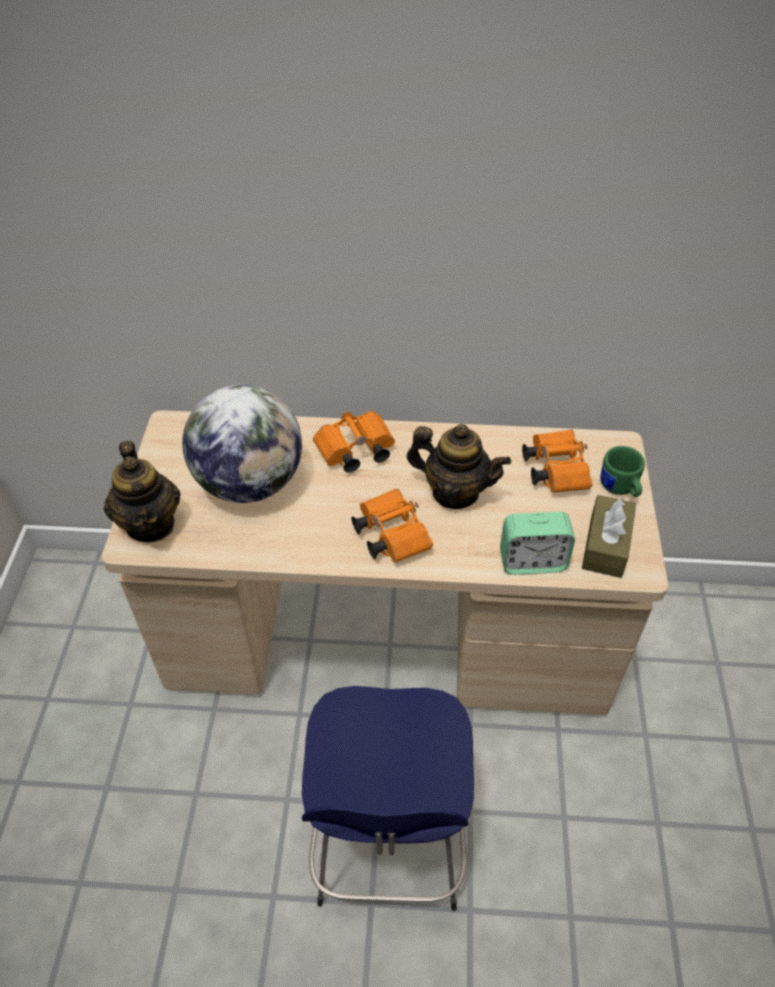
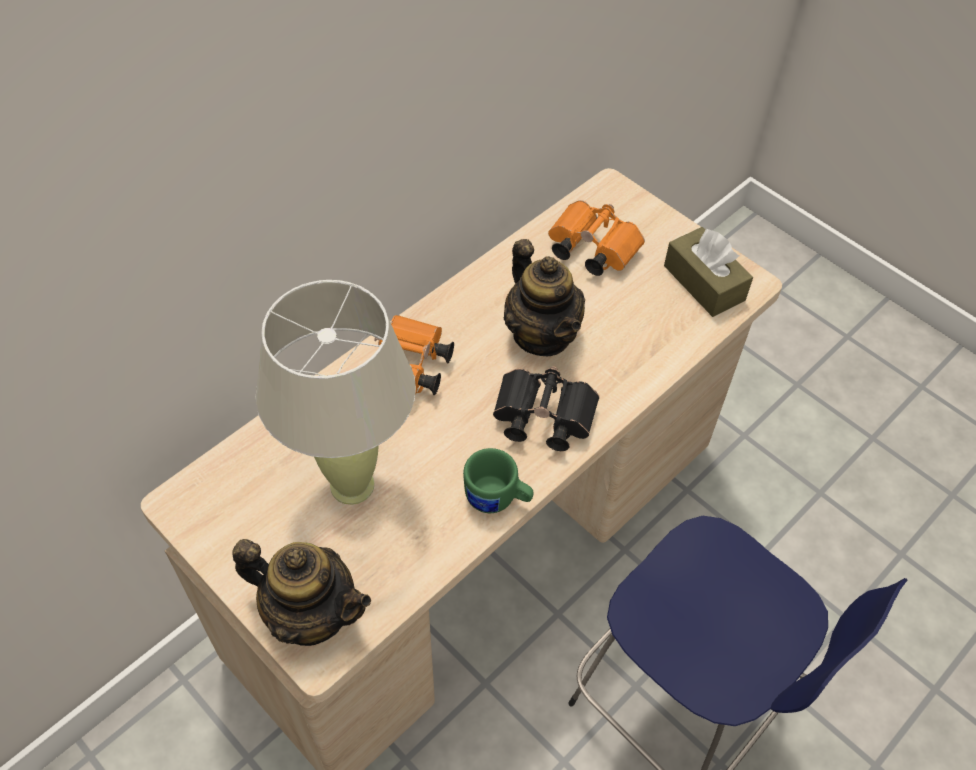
camera: 50 degrees left, 5 degrees up
(250, 482) = (352, 484): globe -> beige table lamp
(390, 534) = (540, 419): orange binoculars -> black binoculars
(455, 492) = (542, 335): teapot -> teapot turned 90 degrees clockwise
(532, 561) = (673, 342): alarm clock -> none
(620, 489) = (655, 227): green mug -> green mug (497, 499)

